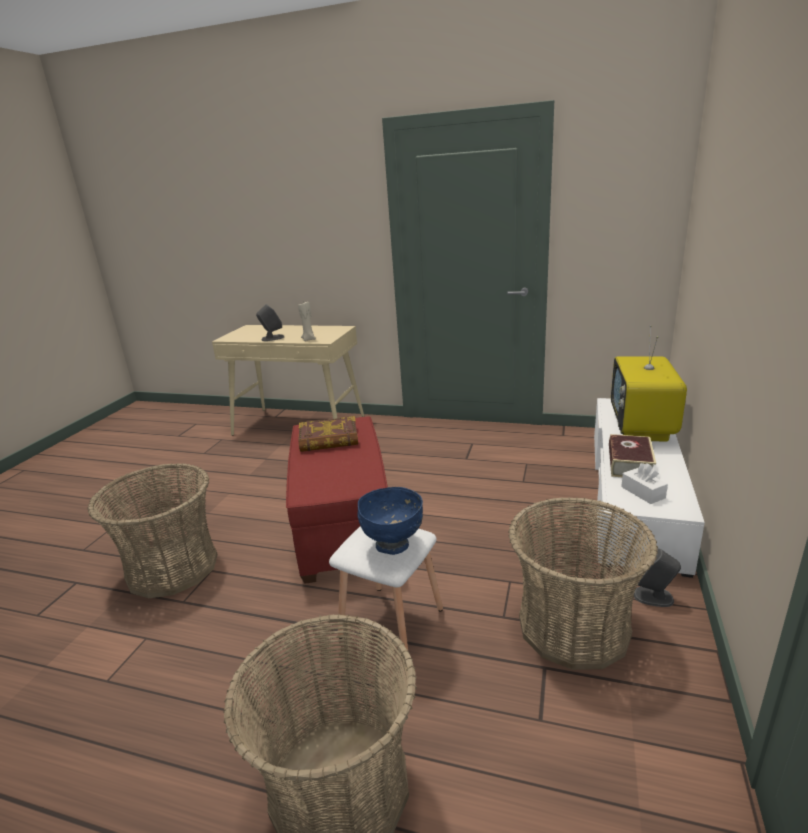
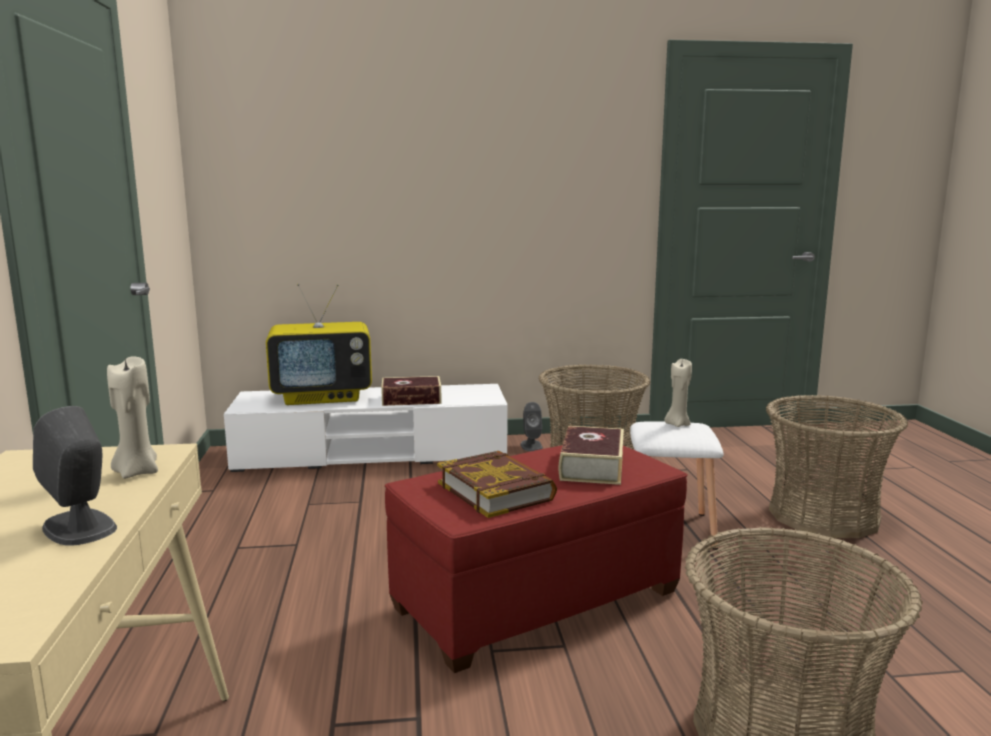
camera: 115 degrees left, 10 degrees down
(333, 474) = (592, 466): none -> book
(393, 545) = (677, 424): blue bowl -> beige candle
(643, 492) = (465, 395): white tissue box -> none

